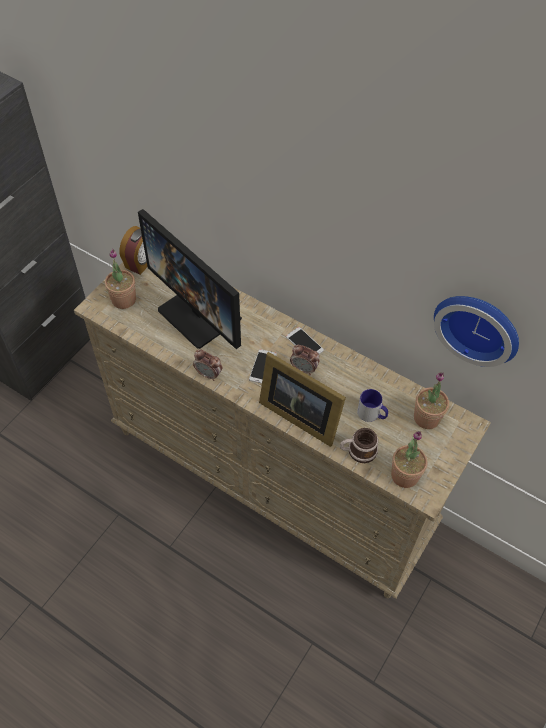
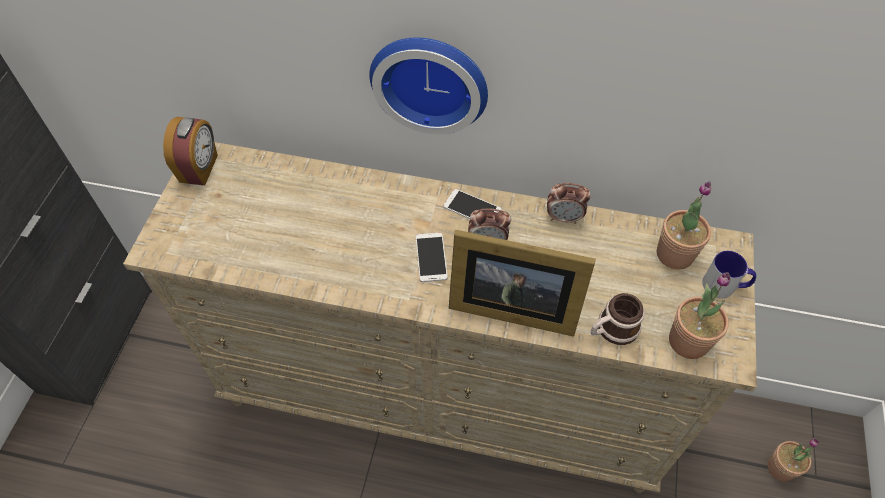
camera: 20 degrees left, 0 degrees up
(123, 299) = (194, 226): potted plant -> potted plant (780, 468)
(200, 314) = (313, 214): monitor -> none
(208, 374) = (360, 292): alarm clock -> alarm clock (564, 218)
(372, 414) = (605, 273): mug -> mug (725, 286)
(479, 325) = (742, 99): wall clock -> wall clock (430, 79)

